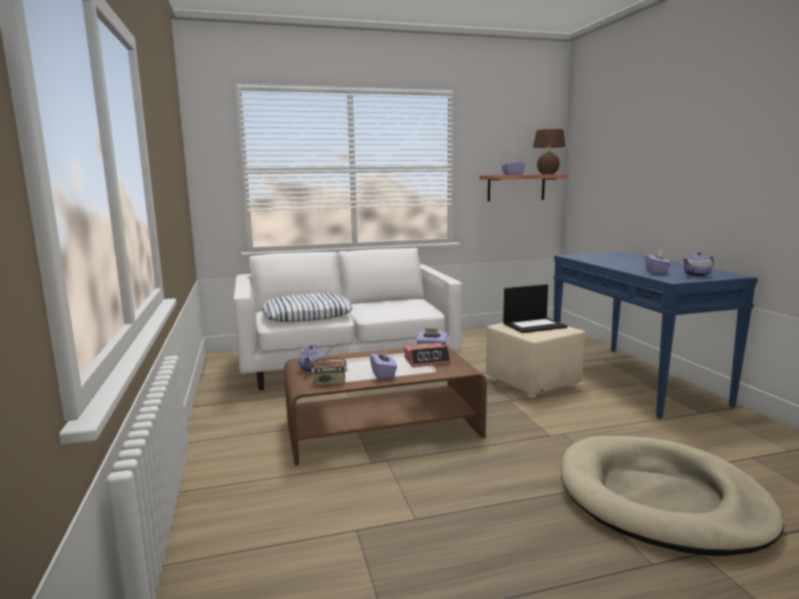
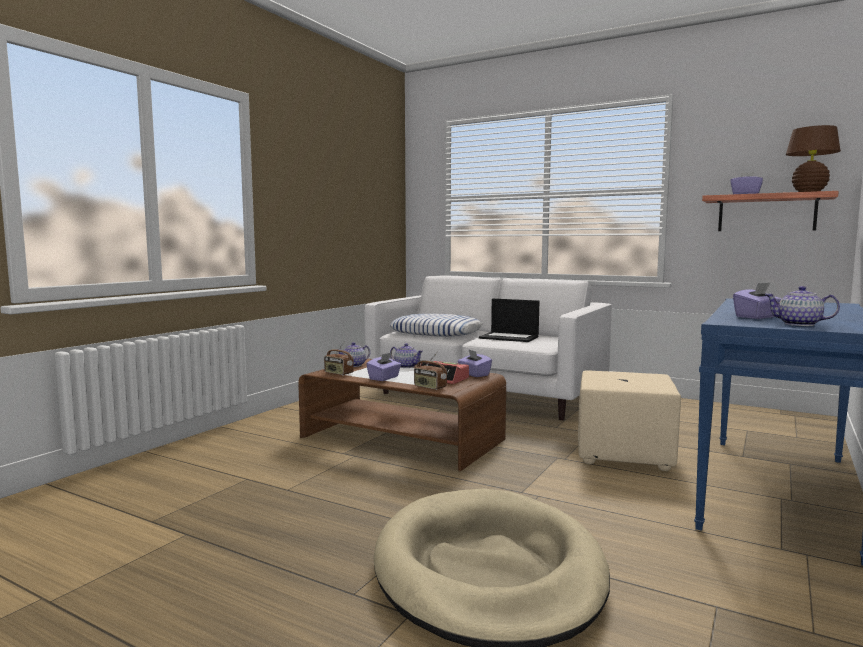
camera: 45 degrees right, 5 degrees down
(359, 357) = (406, 366): none -> teapot
(444, 372) = (429, 387): none -> radio
(534, 325) = (630, 378): laptop -> laptop (510, 337)

